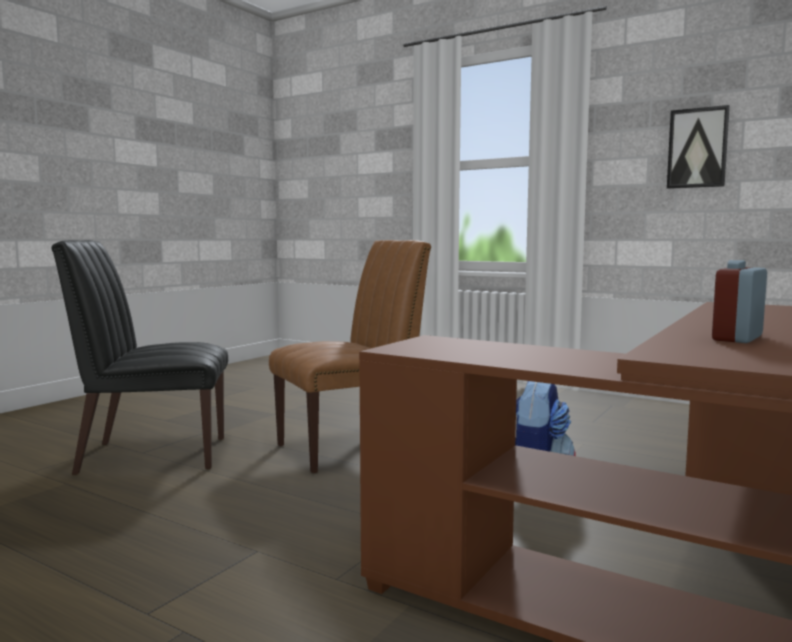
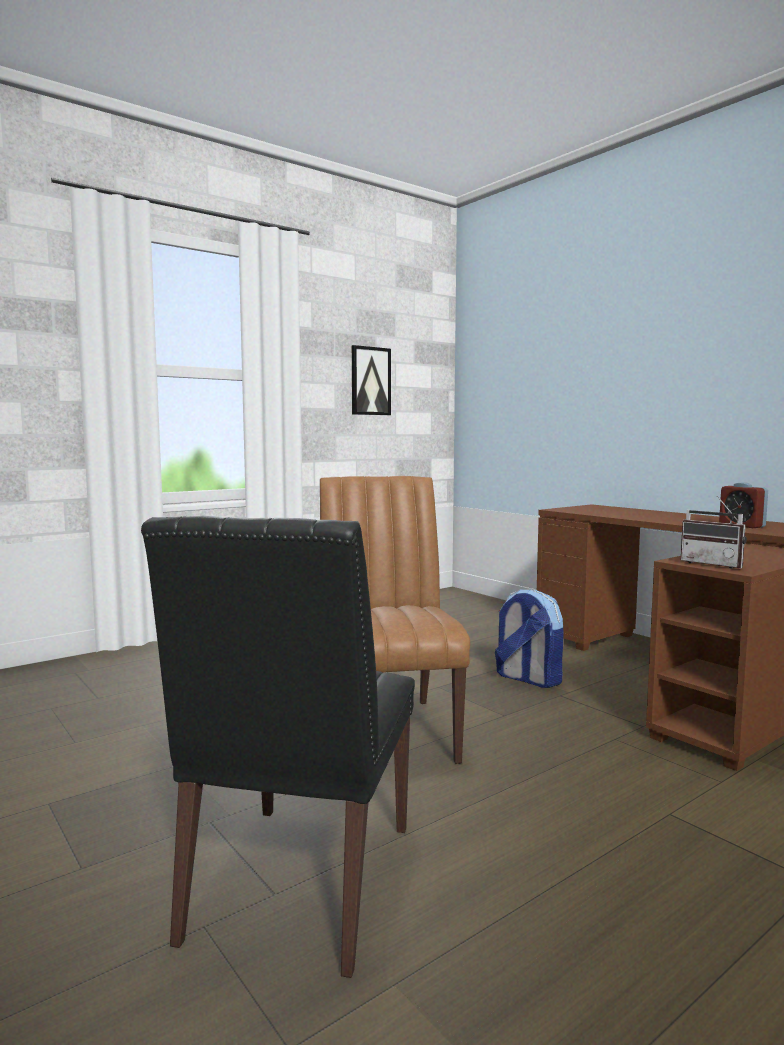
camera: 70 degrees left, 0 degrees up
(423, 344) = (714, 564): none -> radio

